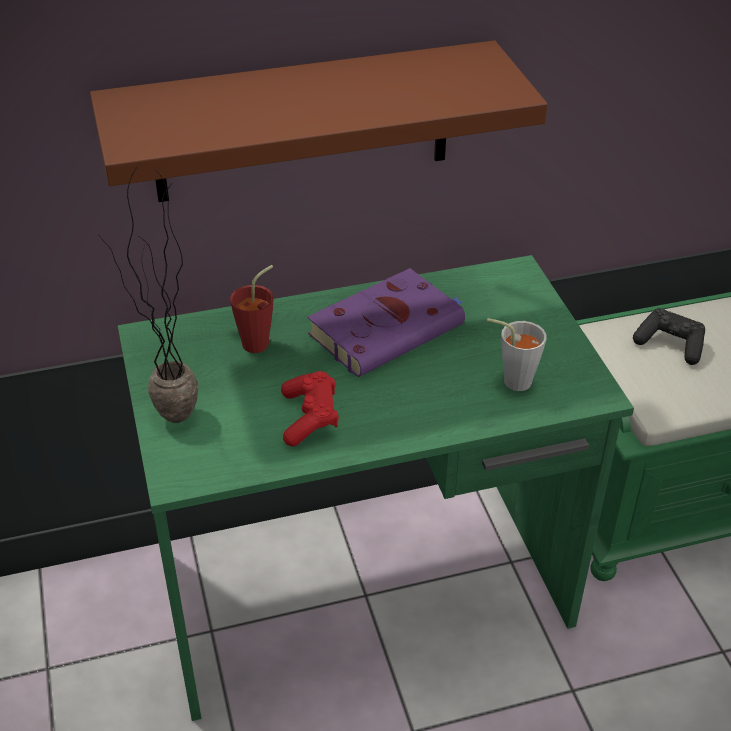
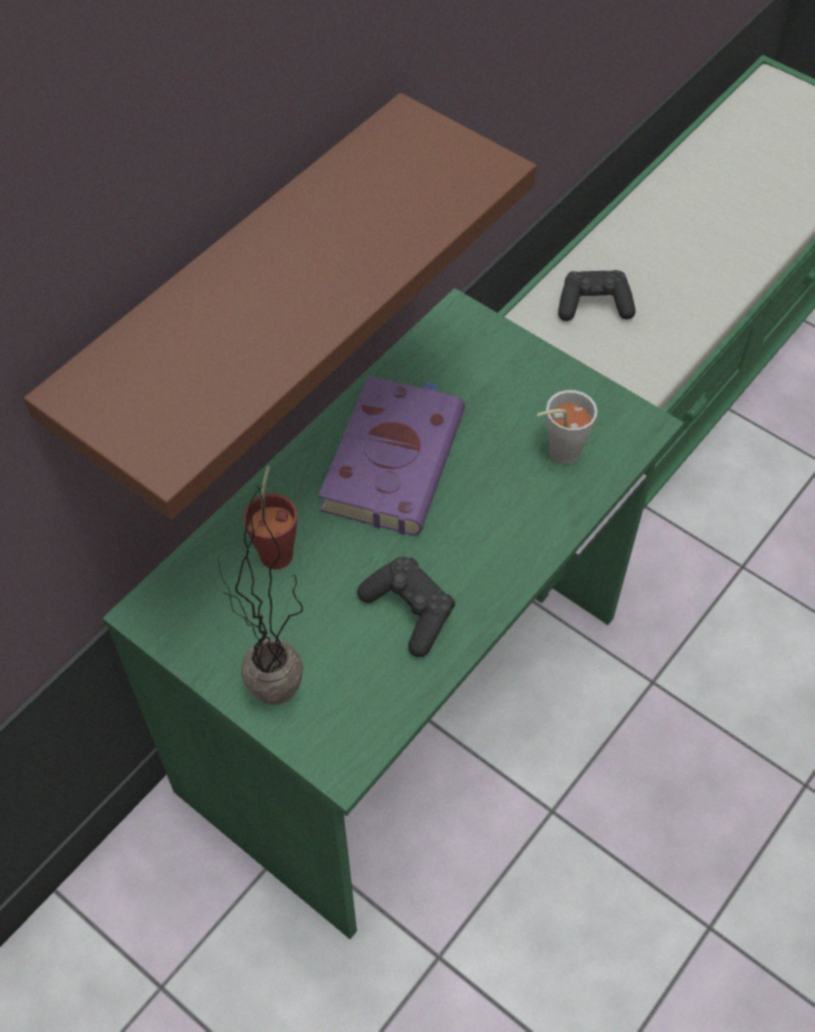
camera: 35 degrees left, 15 degrees up
(310, 418) = (409, 611): red game controller -> black game controller

